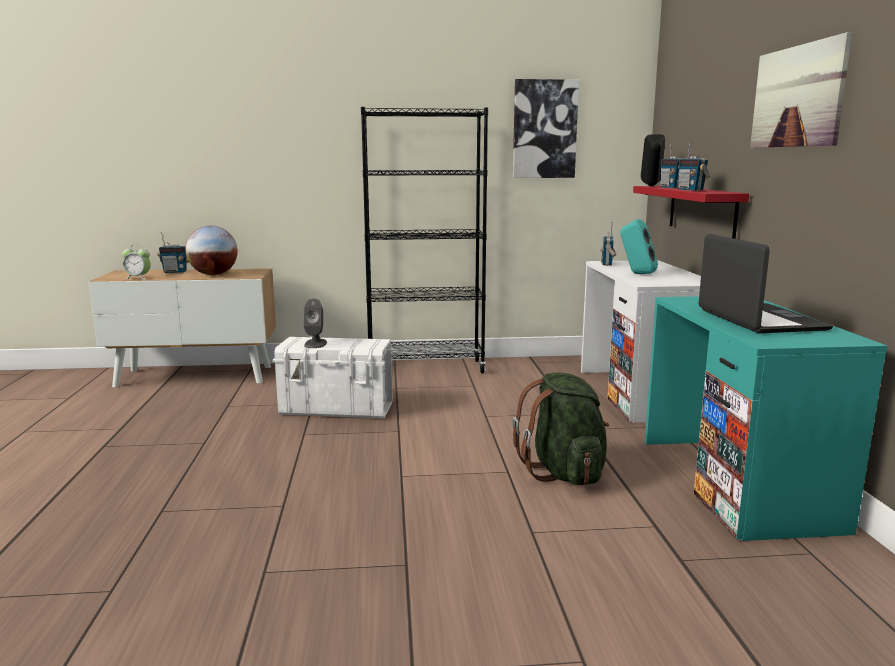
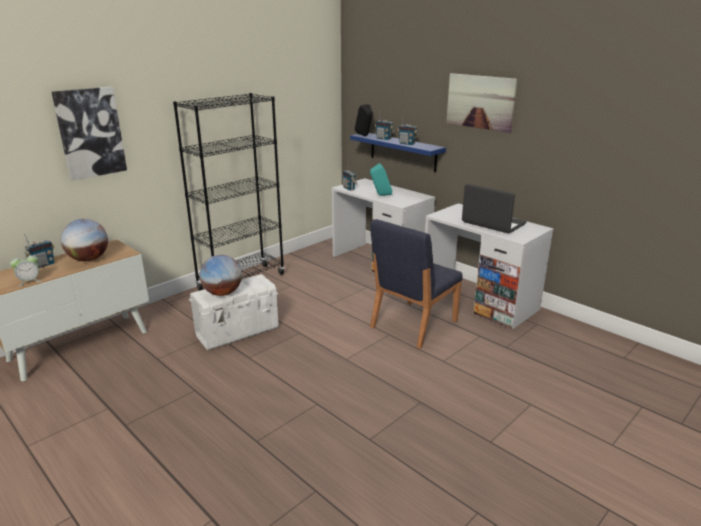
camera: 40 degrees left, 10 degrees up
(315, 344) = (222, 293): grey speaker -> globe
(544, 129) = (286, 100): picture -> picture (90, 133)
(564, 472) = (413, 324): green backpack -> blue chair
(701, 211) = (403, 151): red shelf -> blue shelf
(736, 482) = (479, 301): turquoise desk -> white desk

